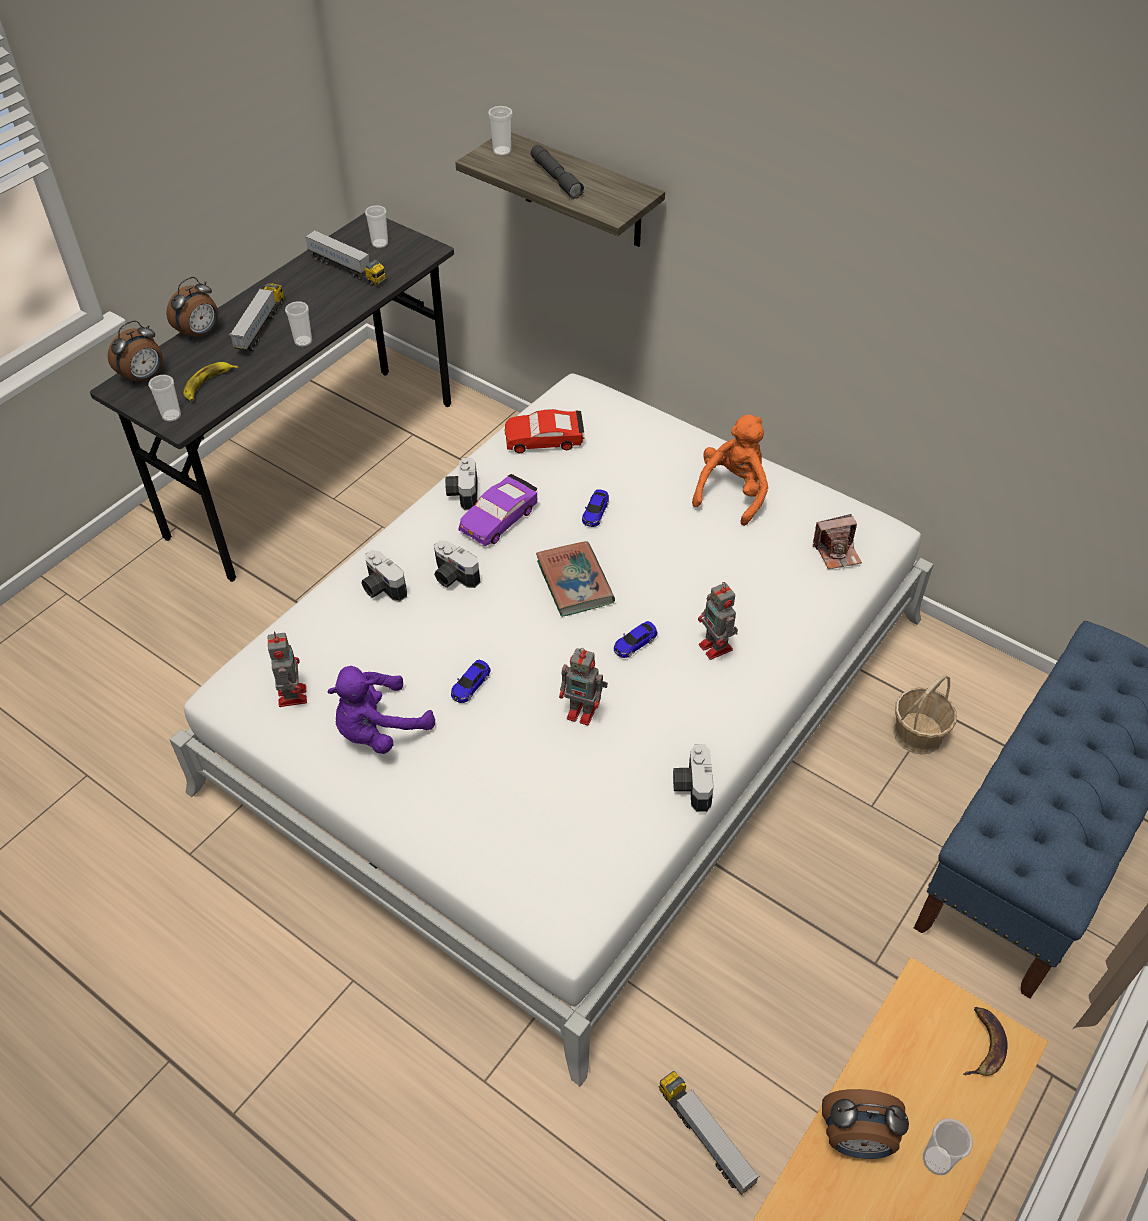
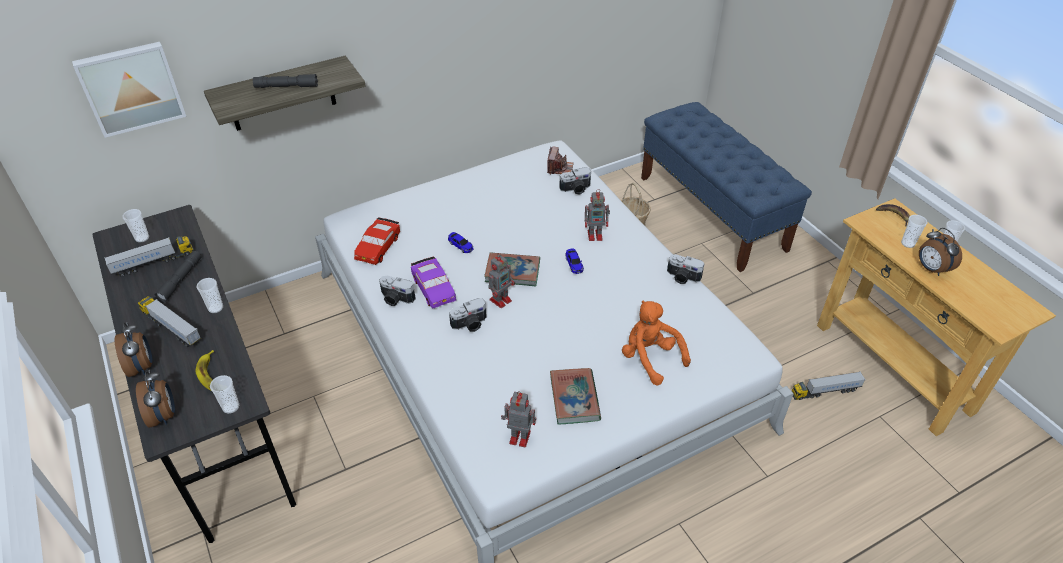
camera: 65 degrees left, 5 degrees down
(332, 299) = (181, 280): none -> grey flashlight
(379, 730) = (574, 398): purple plush toy -> book
(381, 588) = (454, 363): camera -> camera (576, 189)
(440, 79) = (131, 87): none -> picture
(470, 685) = (564, 343): toy car -> none
(502, 151) = (229, 98): cup -> cup (907, 243)
(583, 712) = (611, 301): toy robot -> toy robot (501, 299)
(732, 492) = (487, 187): orange plush toy -> orange plush toy (650, 358)
(856, 1140) = (931, 269): alarm clock -> alarm clock turned 120 degrees clockwise

